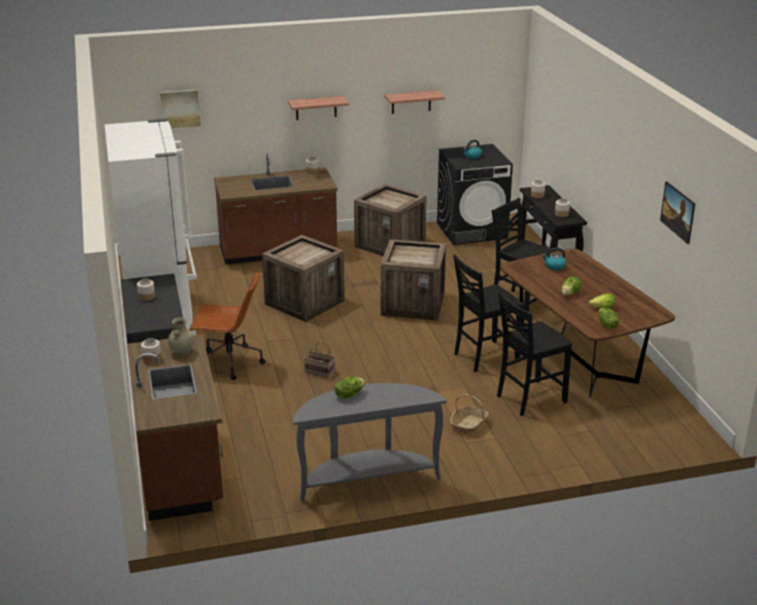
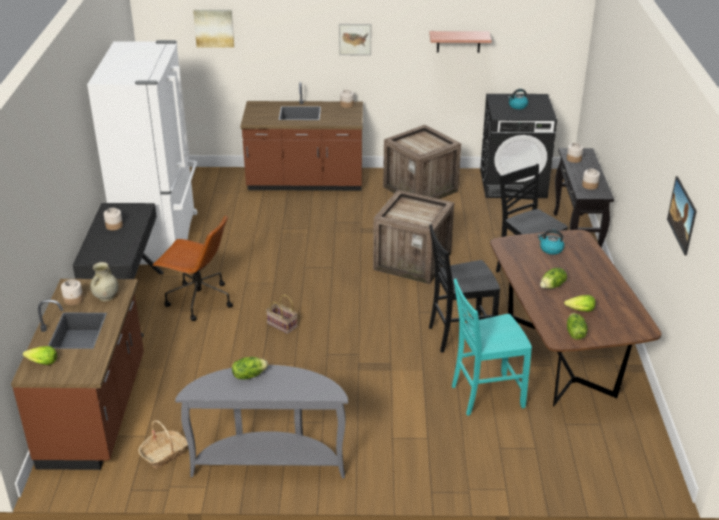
camera: 15 degrees right, 5 degrees up
(155, 411) = (42, 362): none -> lettuce
(304, 301) = (304, 242): crate -> none
(316, 108) = (355, 39): shelf -> picture
(469, 424) = (406, 416): basket -> basket (164, 454)
(529, 399) = (485, 395): black chair -> turquoise chair

